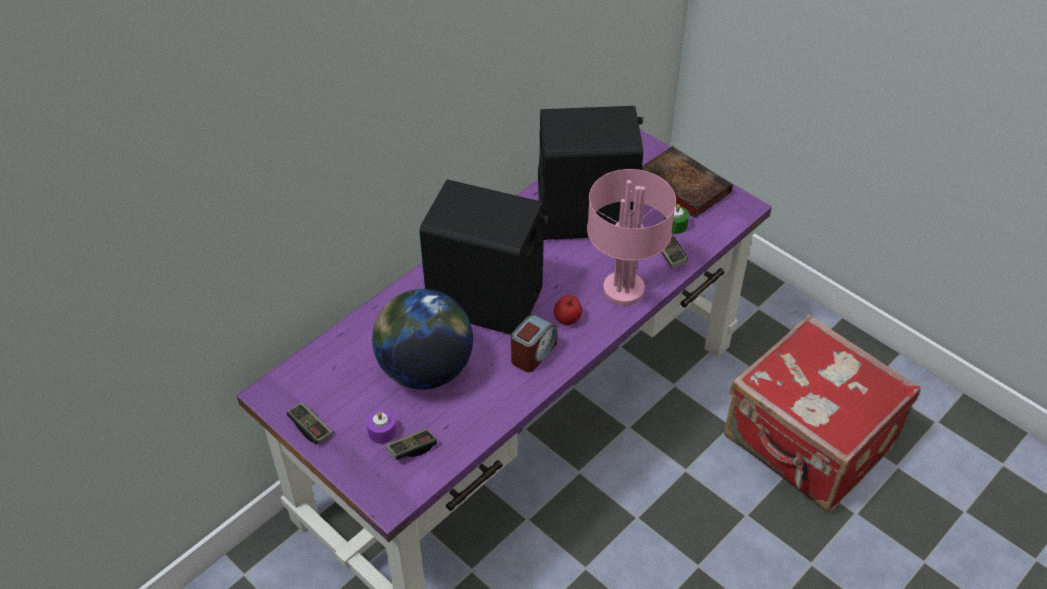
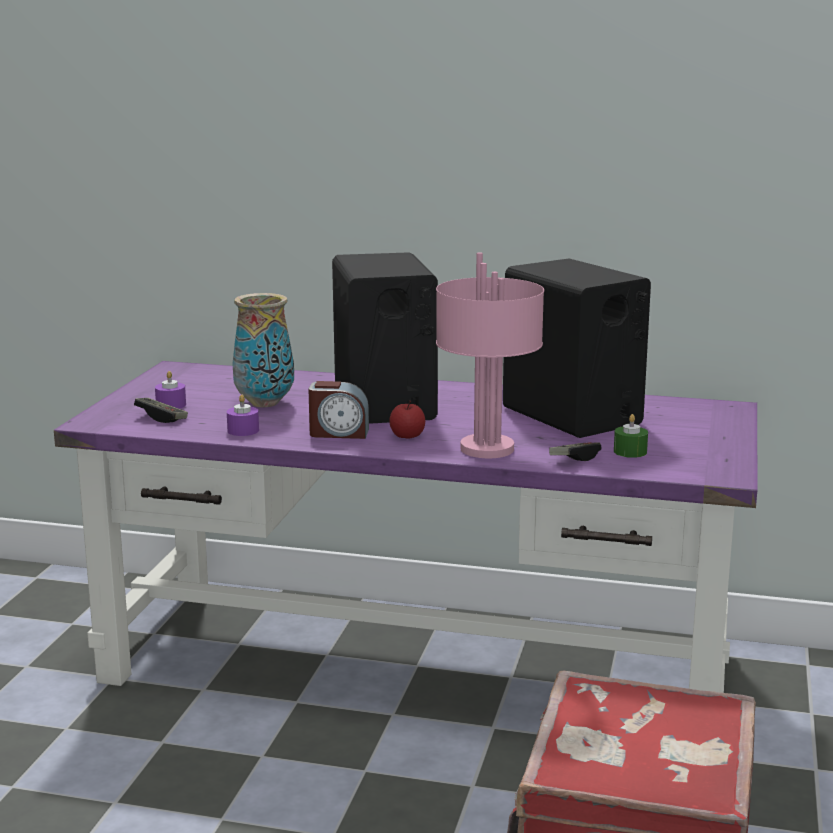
camera: 60 degrees right, 30 degrees down
(310, 428) = (150, 385): game controller -> none
(425, 369) = (265, 403): globe -> vase
(486, 407) = (243, 430): none -> purple candle
(680, 185) = (701, 442): book -> none

